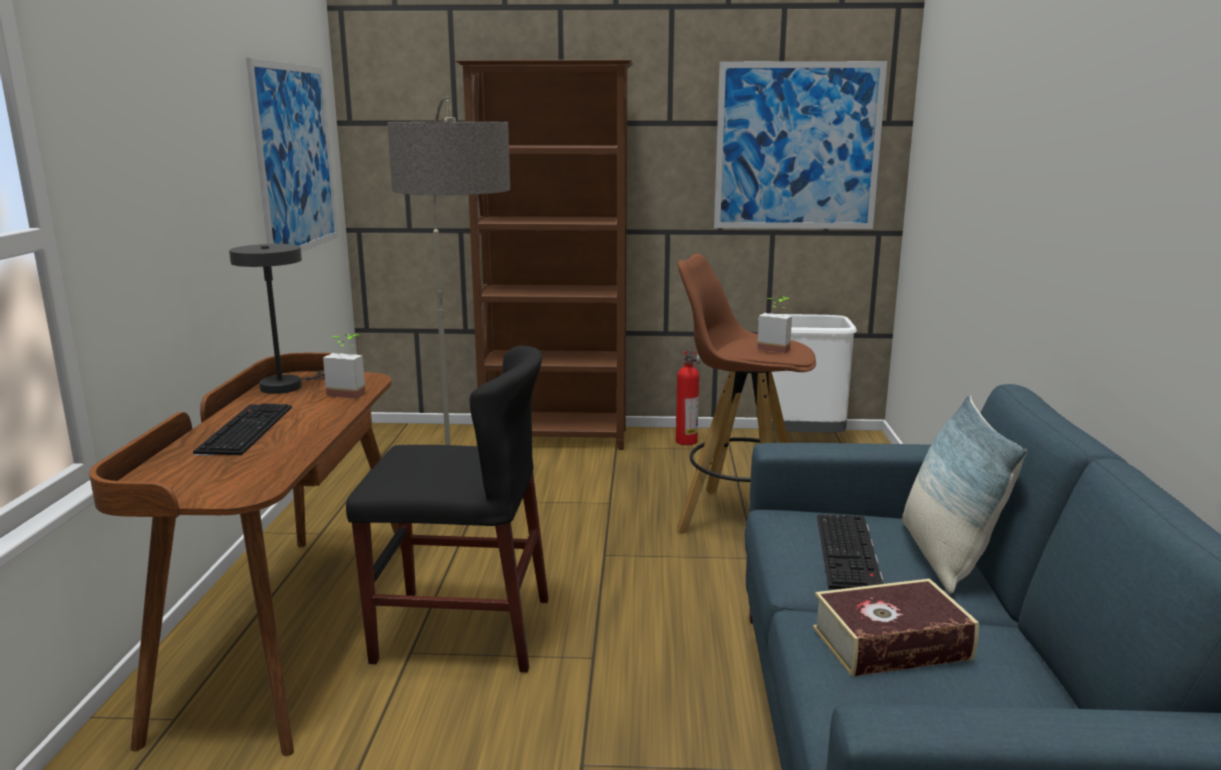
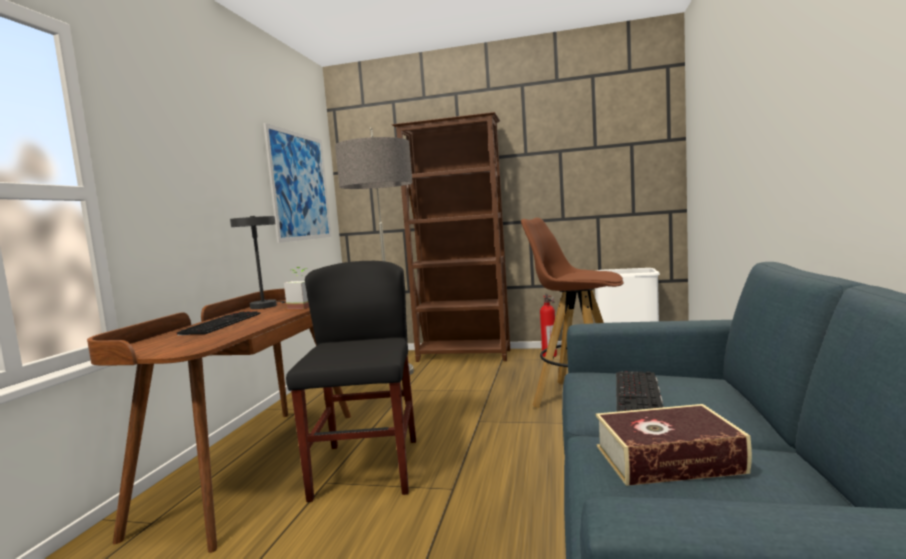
camera: 10 degrees right, 10 degrees down
(463, 630) = (366, 468): black chair -> black chair turned 105 degrees counterclockwise
(775, 348) = (593, 274): potted plant -> none
(797, 147) = (609, 160): picture -> none
(945, 557) = (724, 399): pillow -> none

